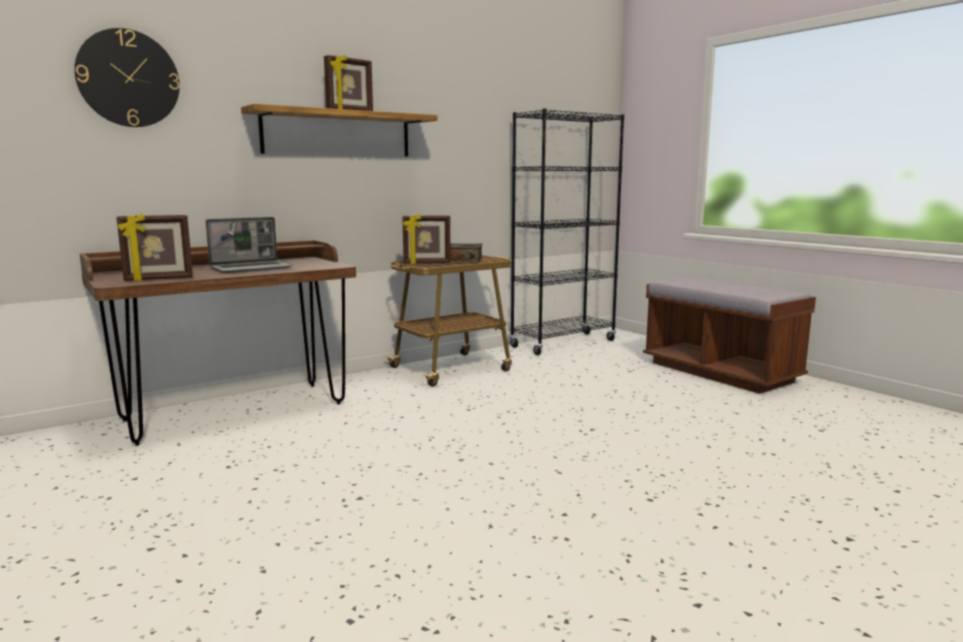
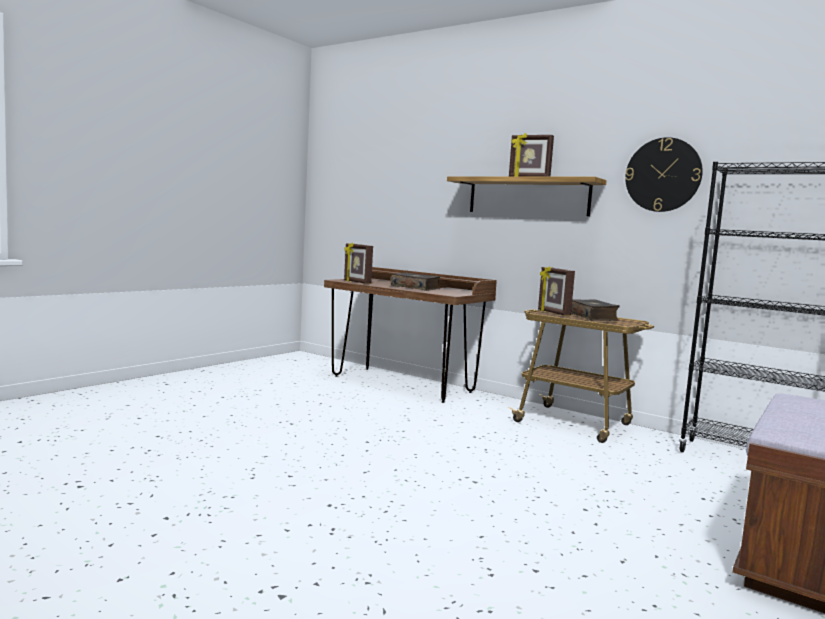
camera: 70 degrees right, 5 degrees down
(128, 78) = (406, 166): wall clock -> wall clock (663, 175)
(252, 268) = (415, 287): laptop -> book

